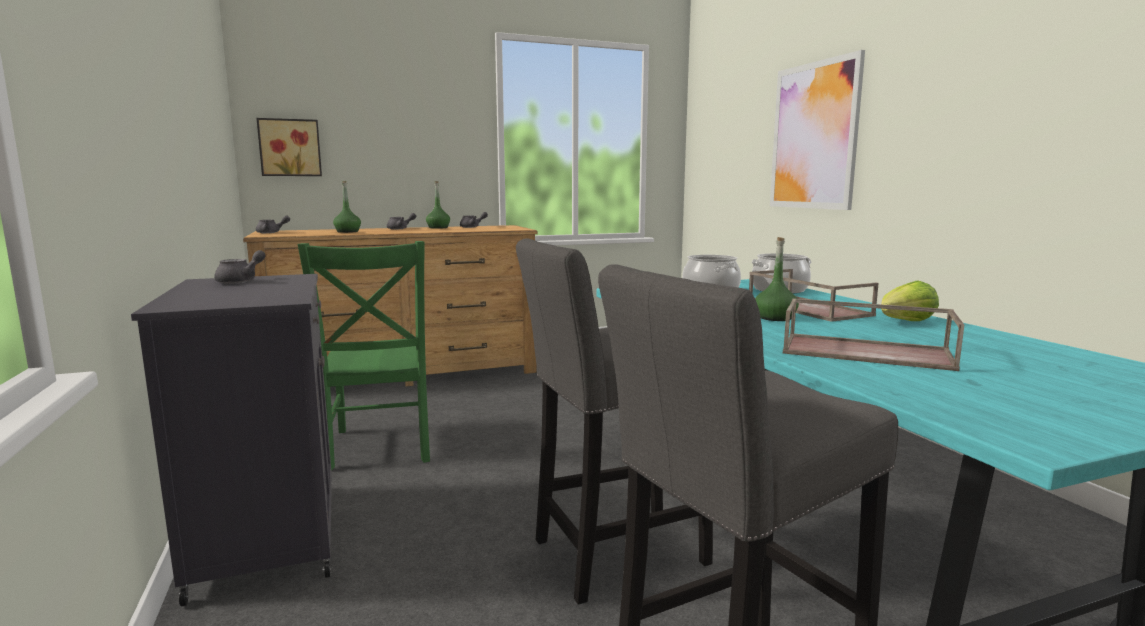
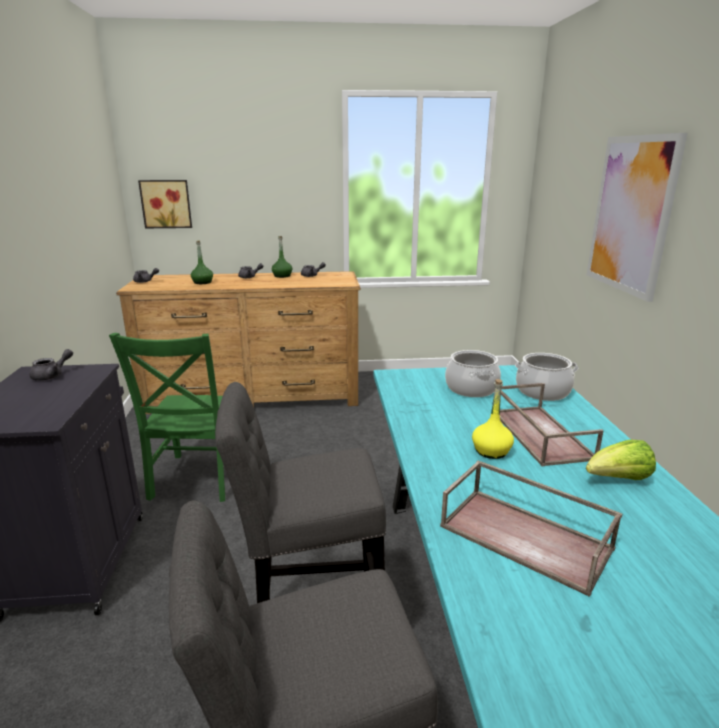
camera: 15 degrees right, 10 degrees up
(775, 318) = (491, 451): green bottle -> yellow bottle

